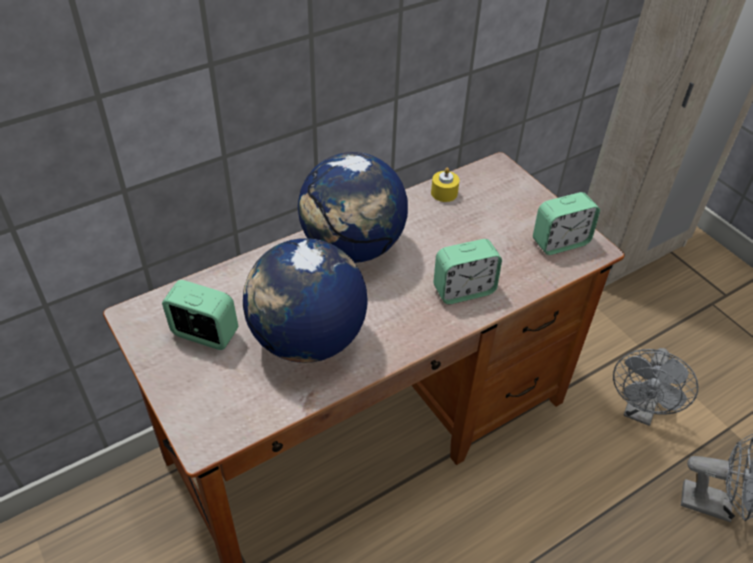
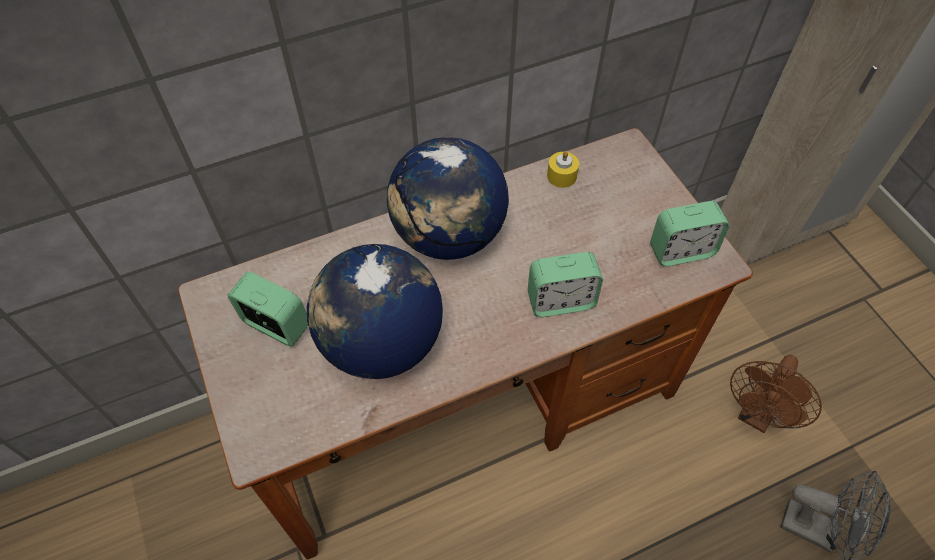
camera: 10 degrees right, 10 degrees up
(640, 411) = (756, 415): grey fan -> brown fan

